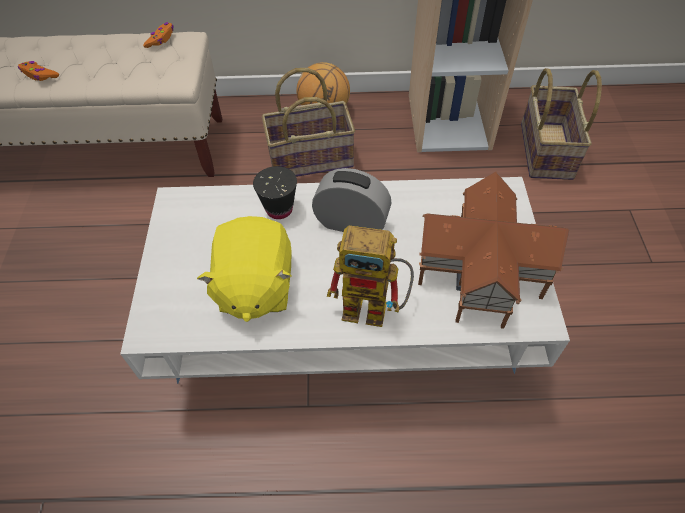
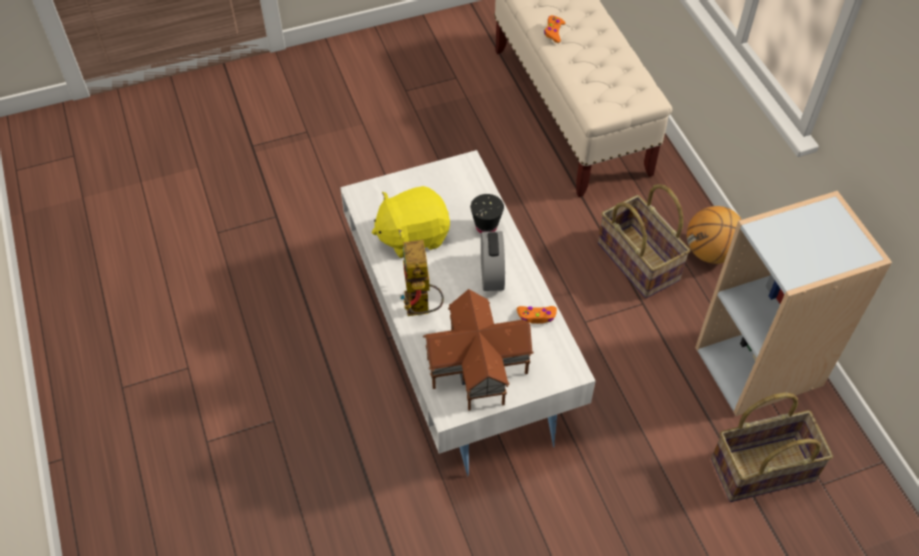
camera: 70 degrees right, 0 degrees up
(161, 39) = (637, 82): orange game controller -> orange game controller (536, 316)

